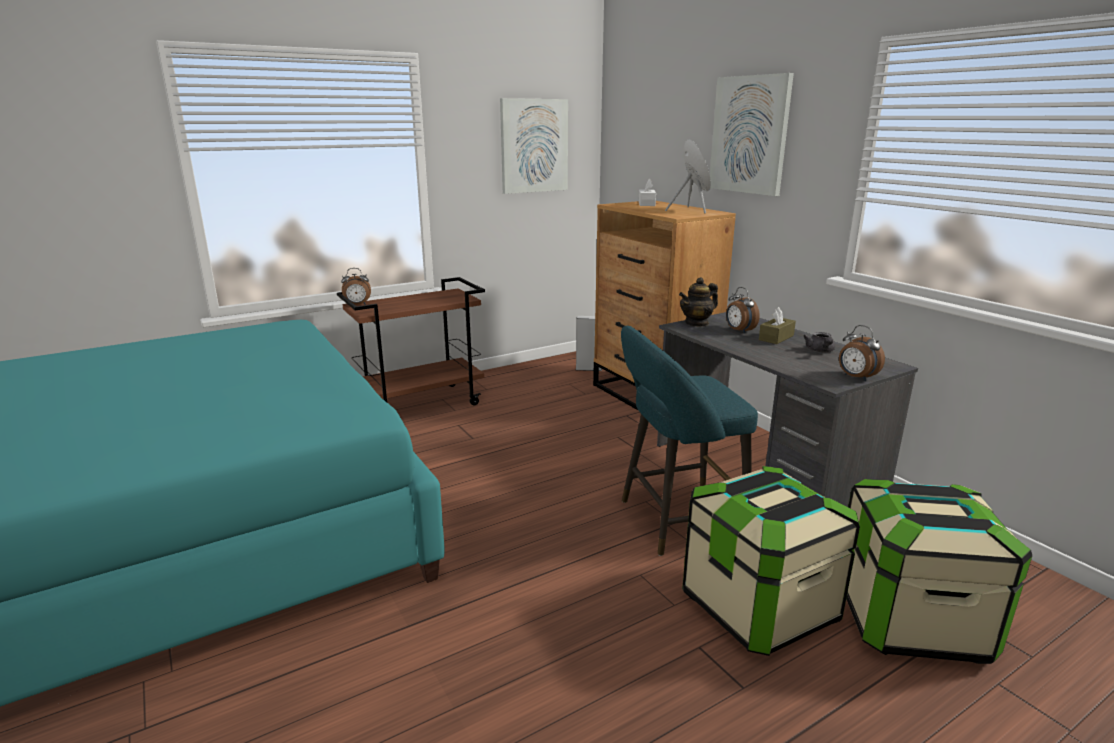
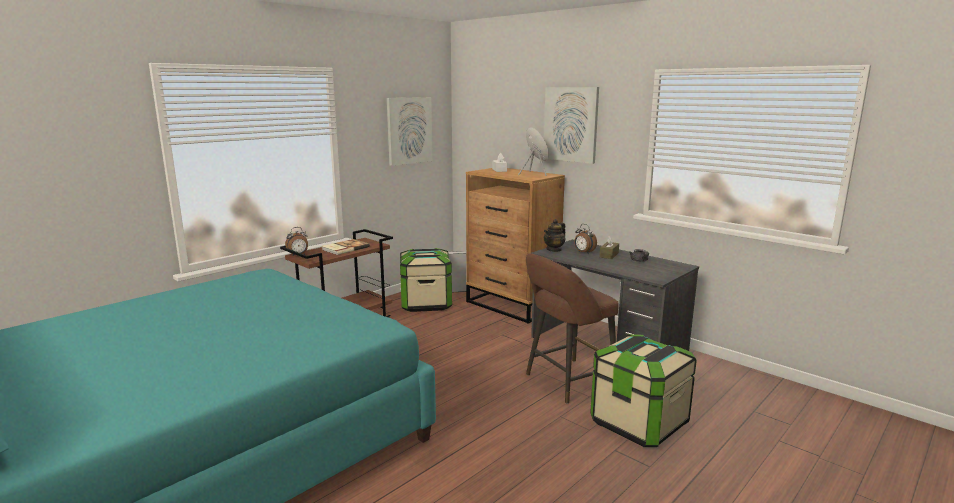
camera: 15 degrees left, 5 degrees down
(420, 300) = (344, 248): none -> book
(675, 521) = (566, 382): turquoise stool -> brown stool
(856, 377) = (669, 275): alarm clock -> none
(910, 620) = (723, 416): storage box -> storage box (426, 303)

